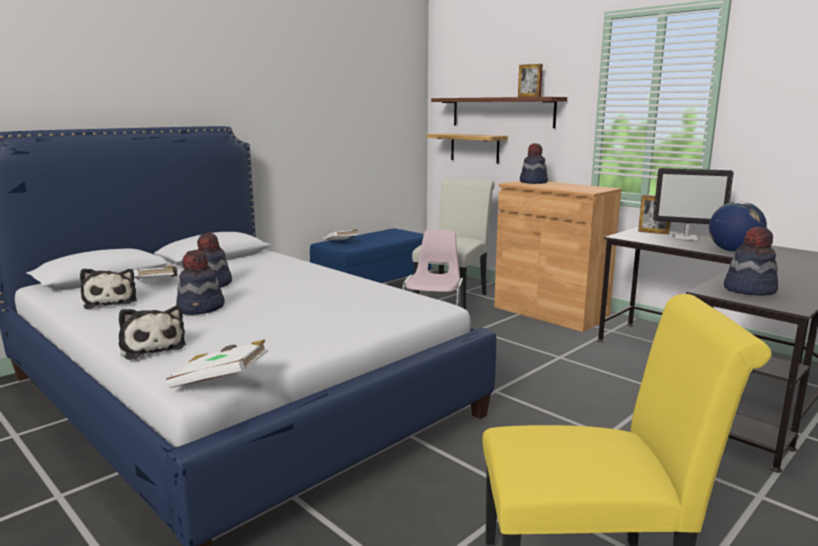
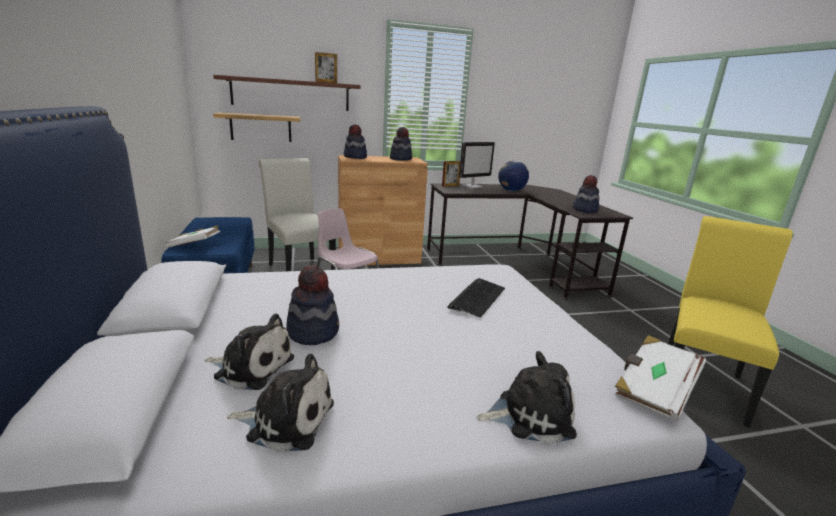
camera: 60 degrees left, 5 degrees up
(157, 284) = (251, 367): white book -> plush toy
(201, 308) = (411, 357): hat -> hat (401, 159)
(337, 308) = (477, 298): none -> keyboard

